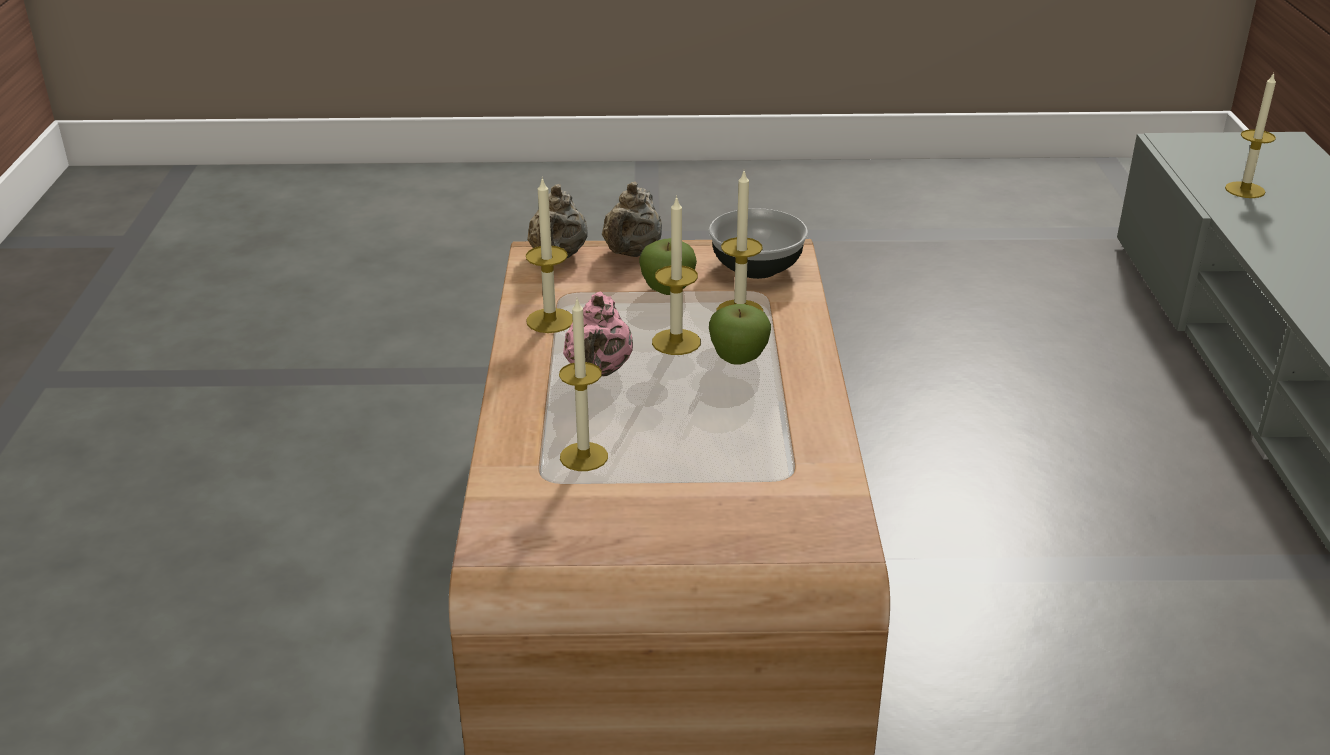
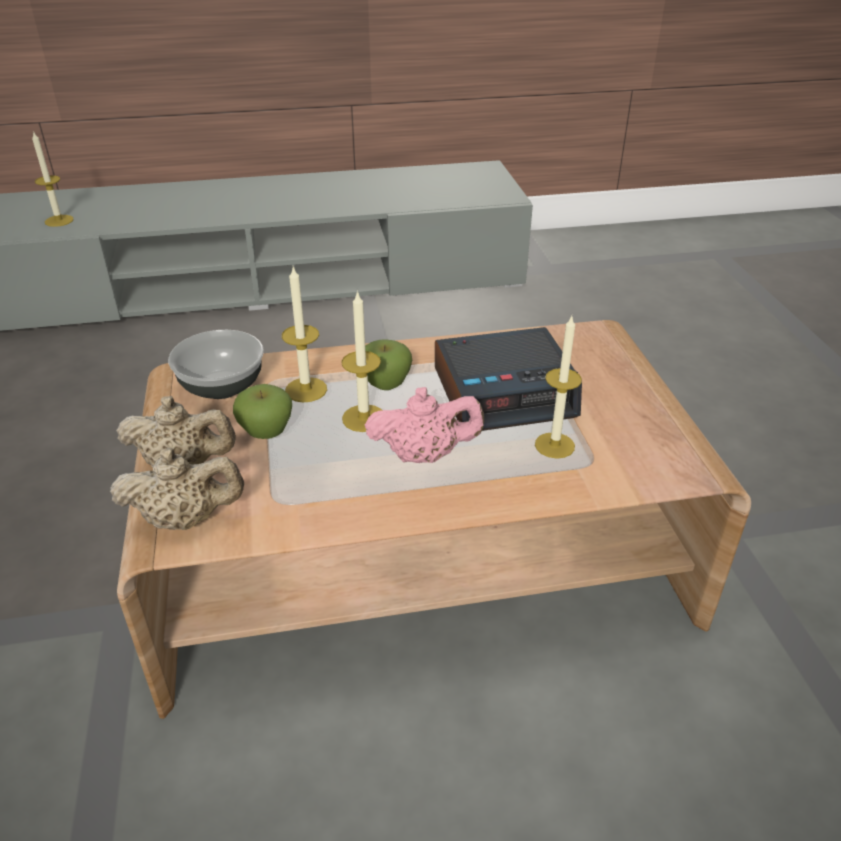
camera: 100 degrees left, 5 degrees up
(550, 320) = (335, 501): candle -> none
(703, 438) = (505, 391): none -> alarm clock

